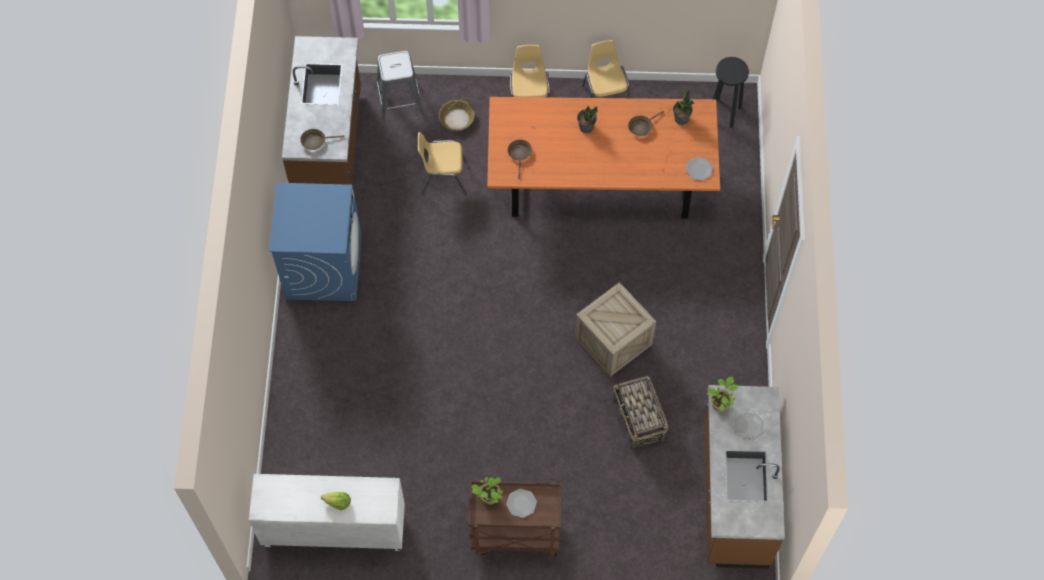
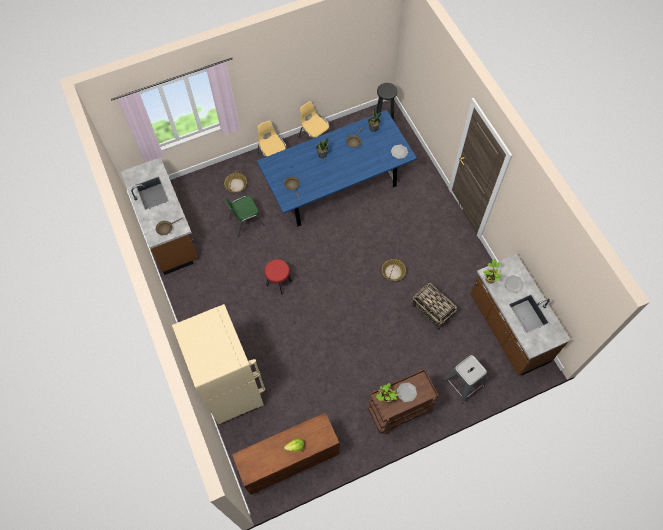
camera: 25 degrees left, 0 degrees up
(307, 399) = (231, 388): none -> beige fridge
(323, 266) = (200, 303): blue washing machine -> none
(333, 530) = (289, 462): white cabinet -> brown cabinet
(400, 100) = (197, 188): grey stool -> grey stool (463, 383)
(443, 178) = (246, 222): yellow chair -> green chair
(443, 285) = (278, 283): none -> red stool
(600, 181) = (337, 186): orange dining table -> blue dining table
(613, 341) = (393, 272): crate -> basket

